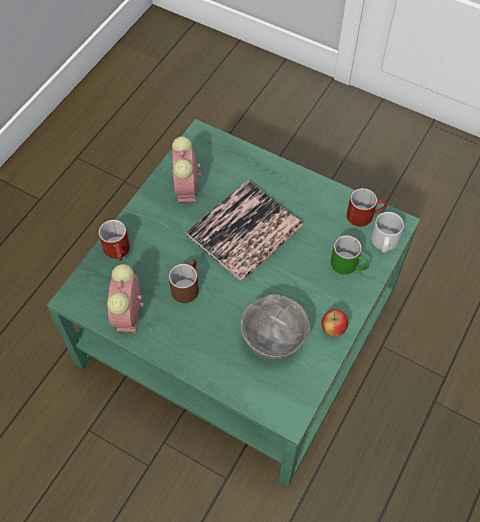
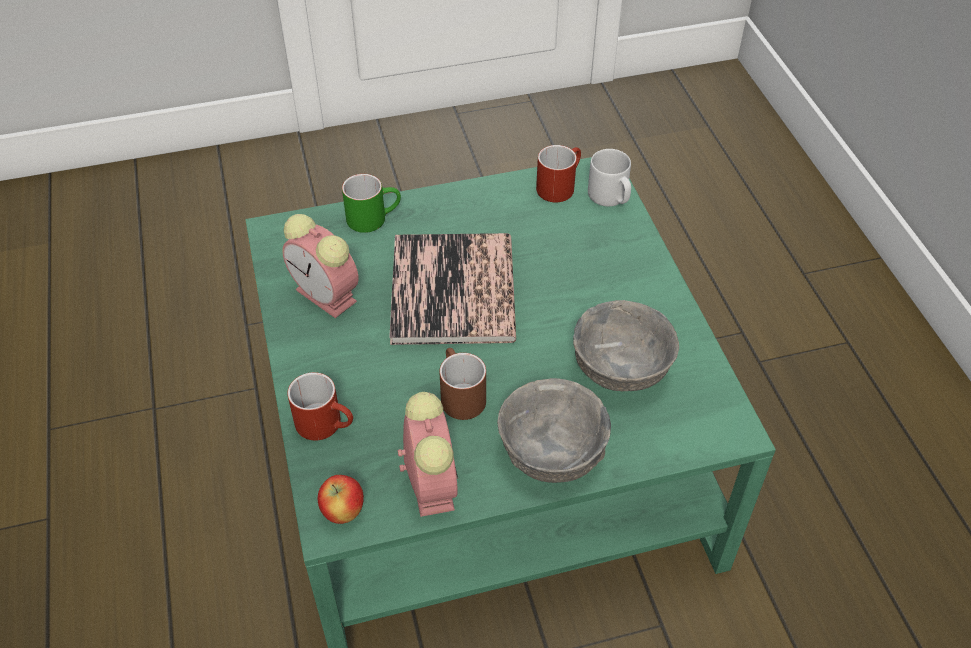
camera: 45 degrees left, 10 degrees down
(129, 316) = (430, 482): alarm clock -> alarm clock turned 150 degrees counterclockwise
(194, 350) = (553, 452): none -> grey bowl
(333, 329) = (666, 313): apple -> apple (343, 512)
(349, 265) = (604, 241): green mug -> green mug (373, 217)

